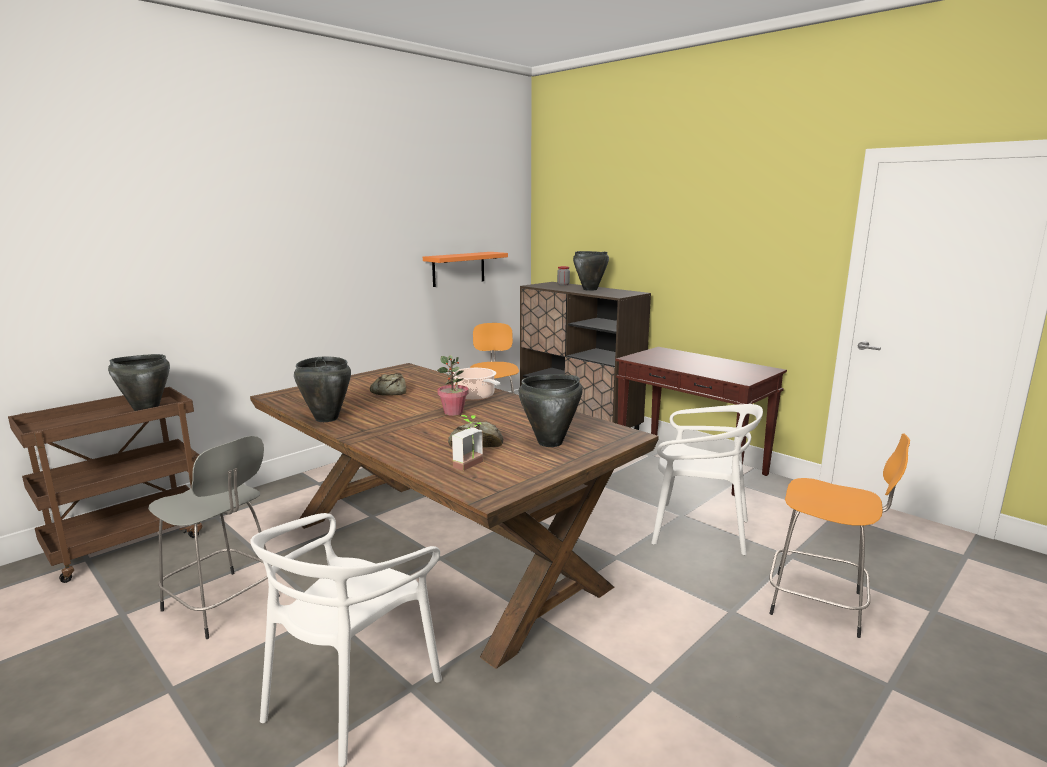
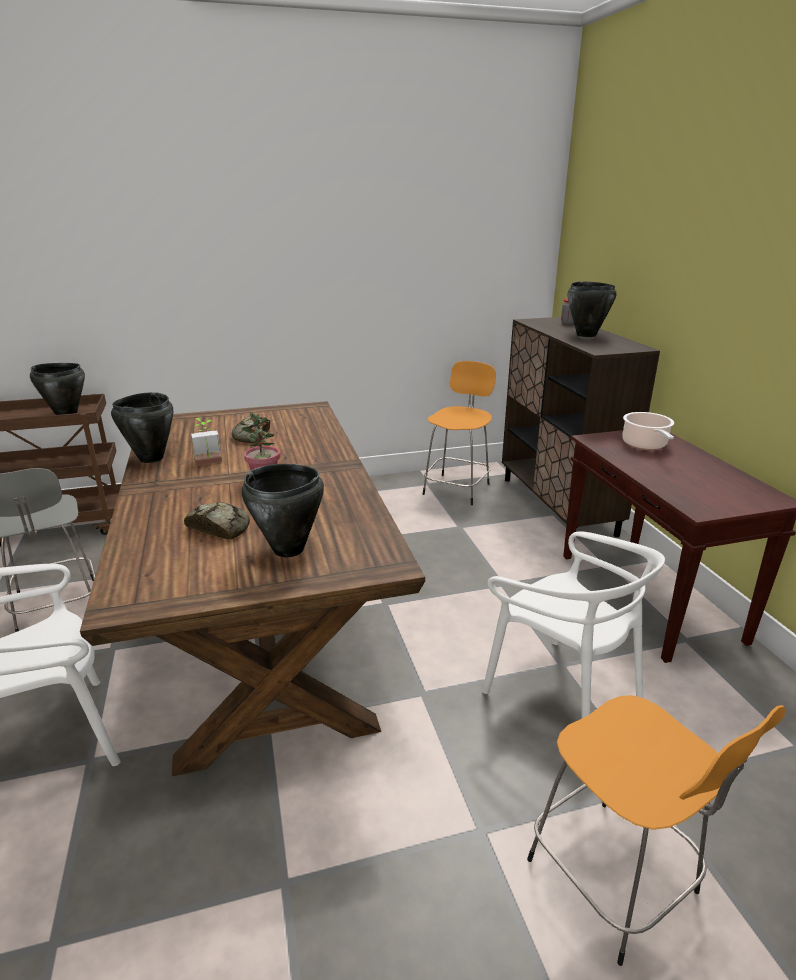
camera: 30 degrees right, 10 degrees up
(458, 269) = (442, 292): orange shelf -> none
(472, 466) = (168, 558): potted plant -> potted plant (209, 463)
(476, 397) = (318, 462): cooking pot -> cooking pot (645, 445)

